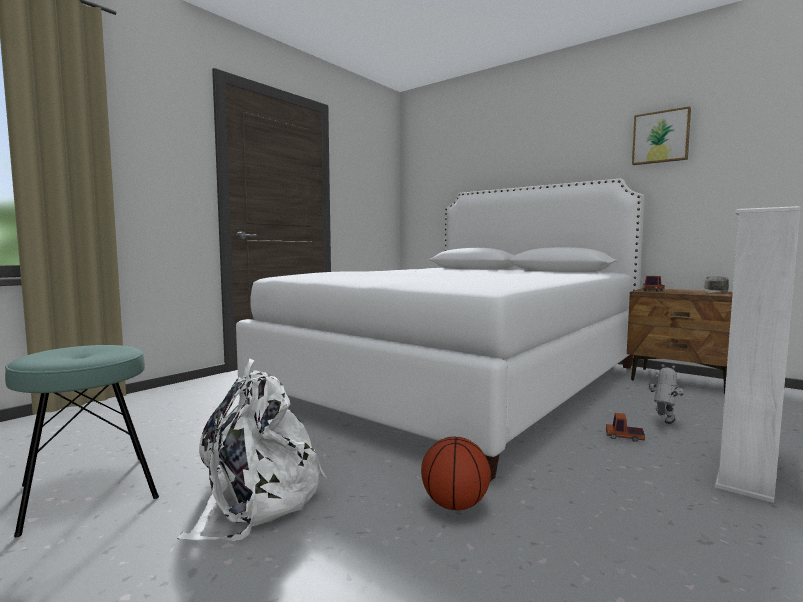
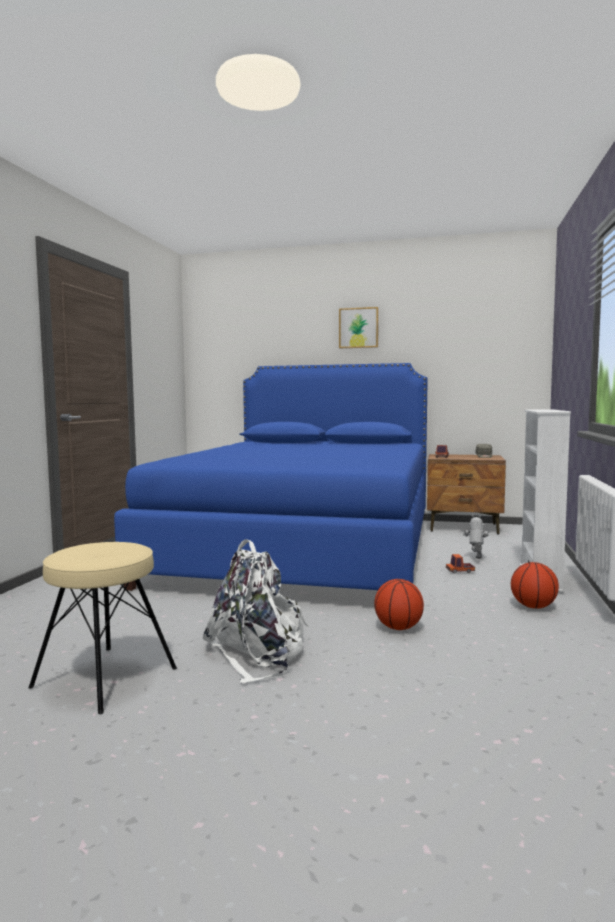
camera: 25 degrees left, 0 degrees up
(88, 491) = (104, 678): turquoise stool -> beige stool
(461, 381) = (304, 548): white bed -> blue bed
(661, 137) = (437, 330): picture -> picture (359, 328)
(699, 518) = (533, 607): none -> basketball

